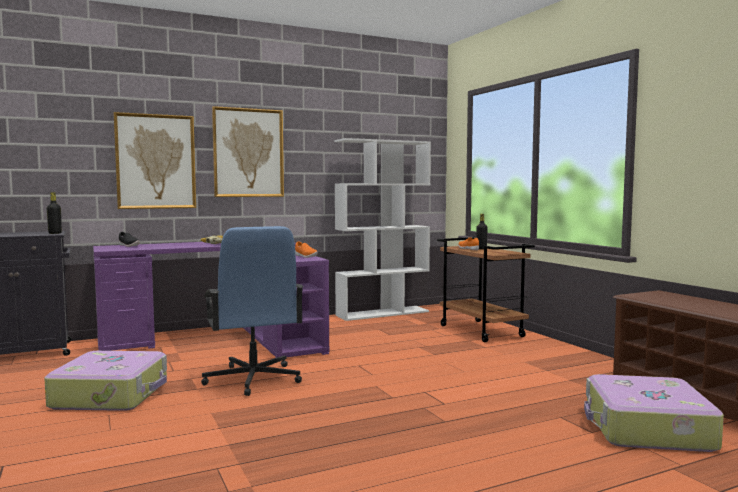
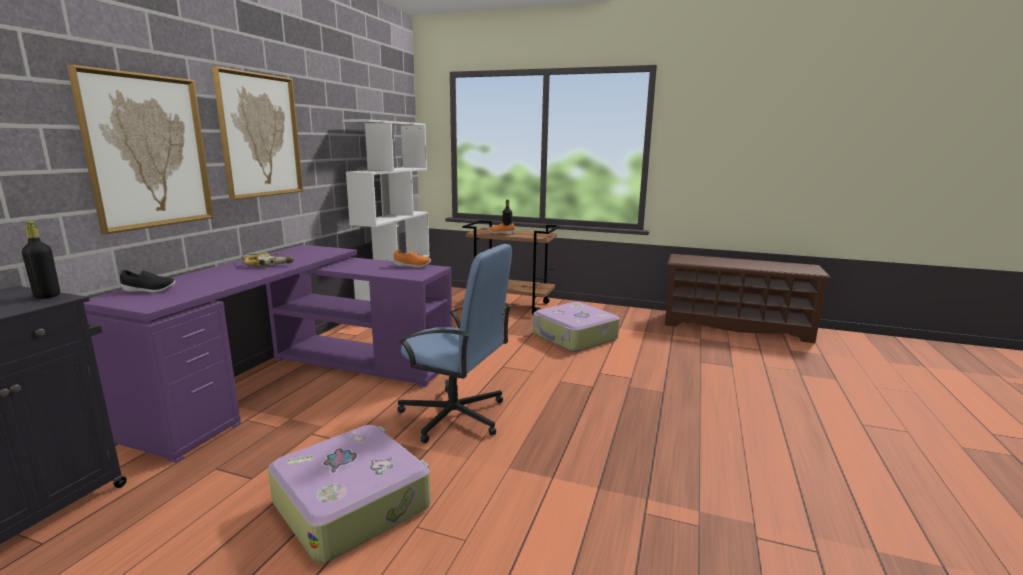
camera: 45 degrees left, 10 degrees up
(646, 429) = (744, 353): suitcase -> suitcase (574, 337)

